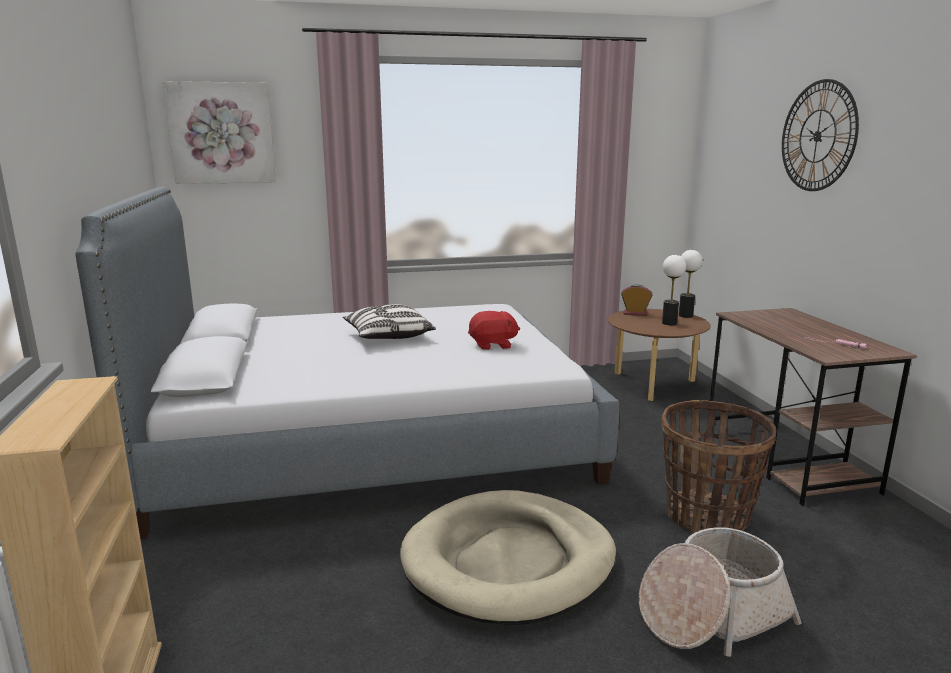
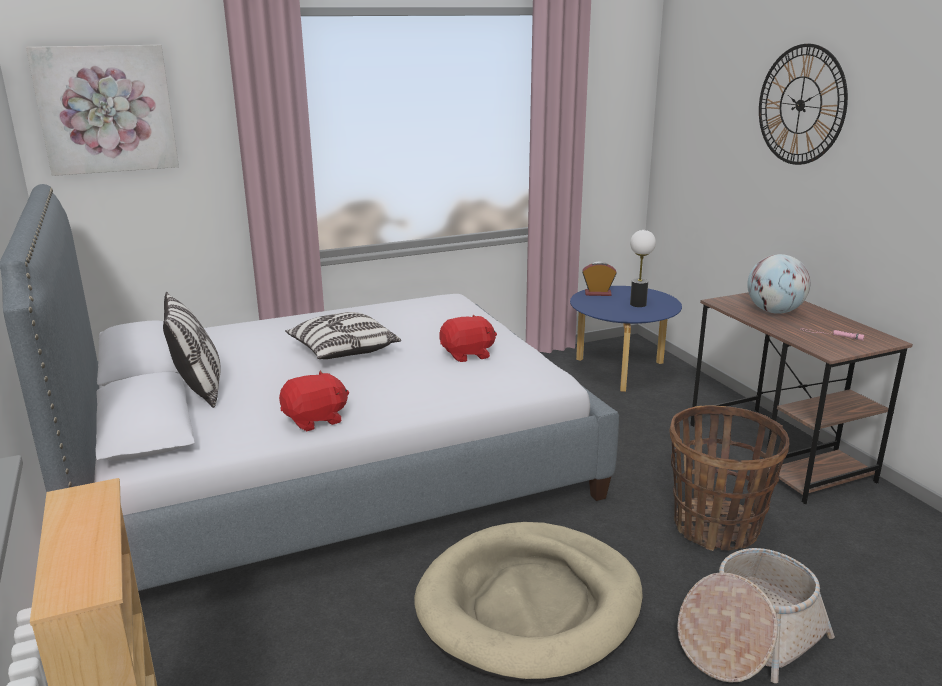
camera: 10 degrees left, 5 degrees up
(259, 355) = (199, 389): none -> pillow
(341, 381) = (315, 420): none -> red plush toy
(653, 384) = (620, 370): brown coffee table -> blue coffee table
(686, 315) = (652, 293): table lamp -> none
(784, 324) = (774, 312): none -> globe

